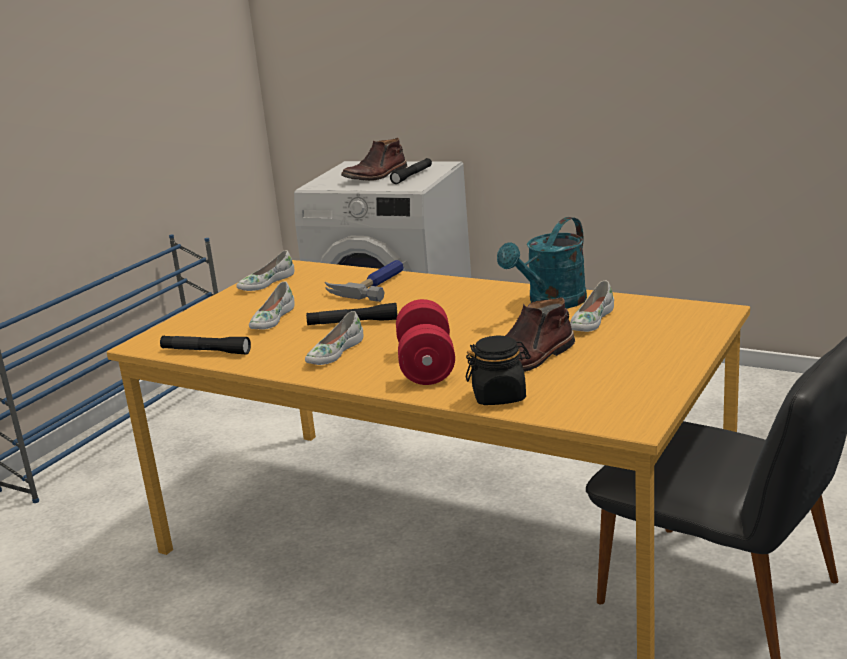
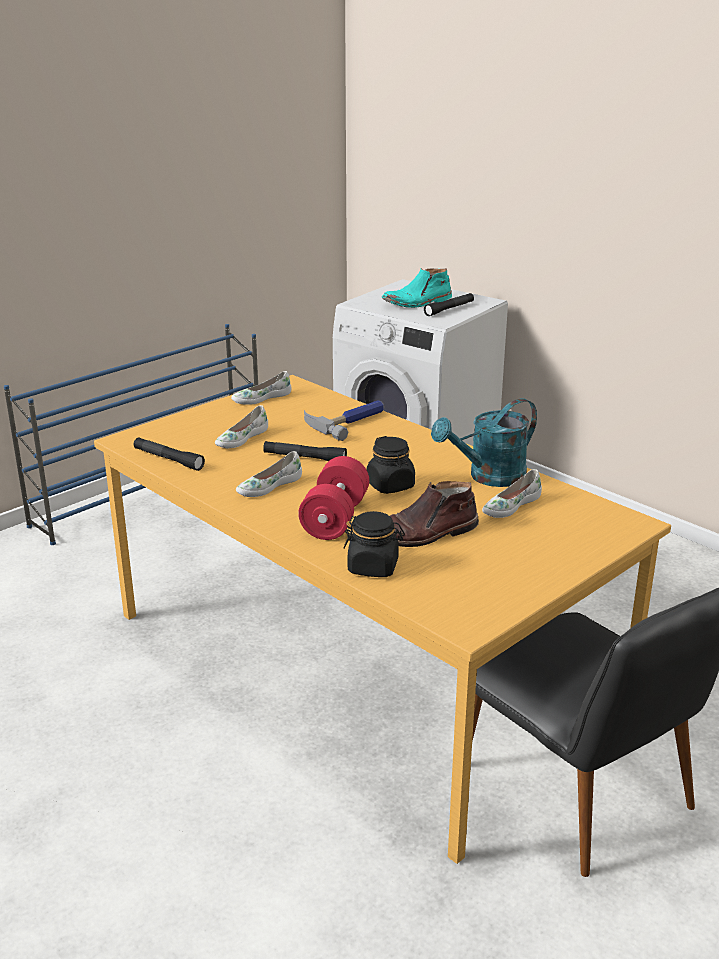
camera: 15 degrees right, 5 degrees up
(376, 176) = (417, 302): brown boot -> turquoise boot
(460, 328) = (390, 485): none -> black jar

